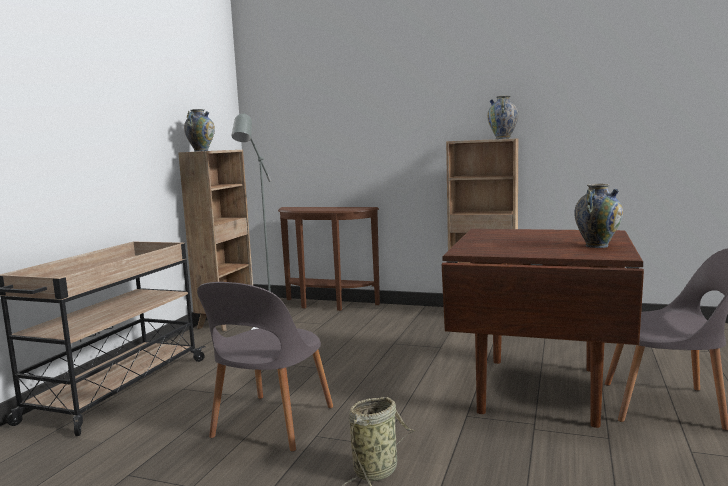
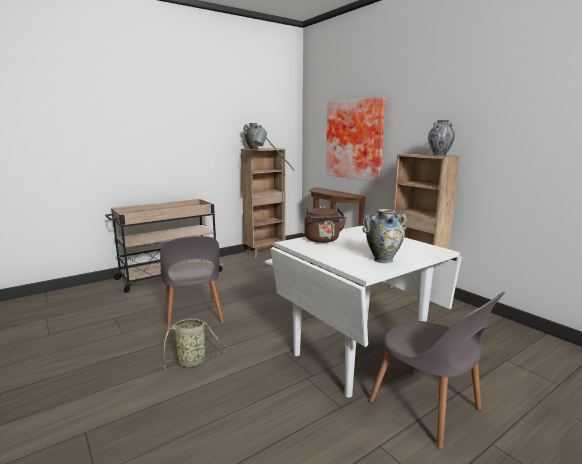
camera: 35 degrees right, 5 degrees up
(271, 424) = (193, 317): grey chair -> grey chair turned 75 degrees counterclockwise
(350, 131) = (355, 139): none -> picture
(486, 244) = (323, 240): none -> brown kettle
(538, 389) = (356, 355): brown dining table -> white dining table

